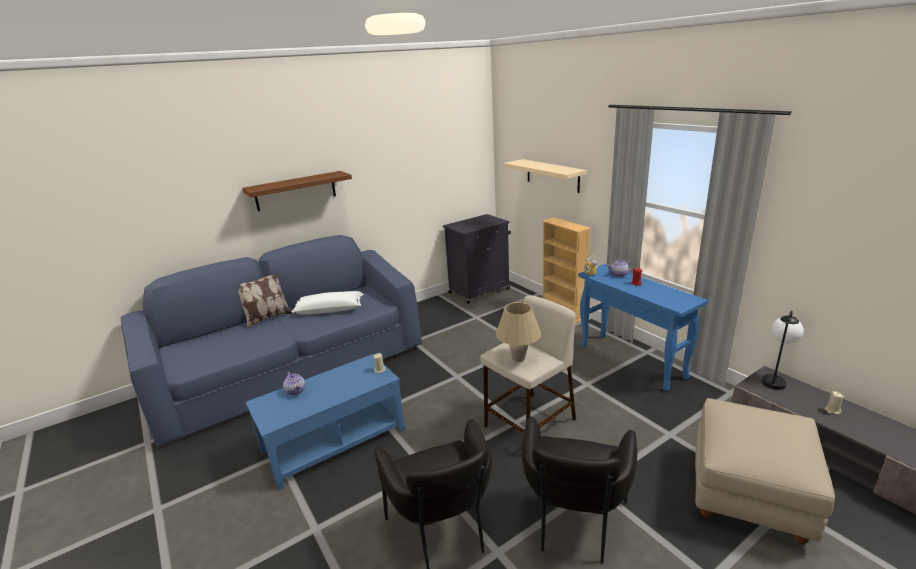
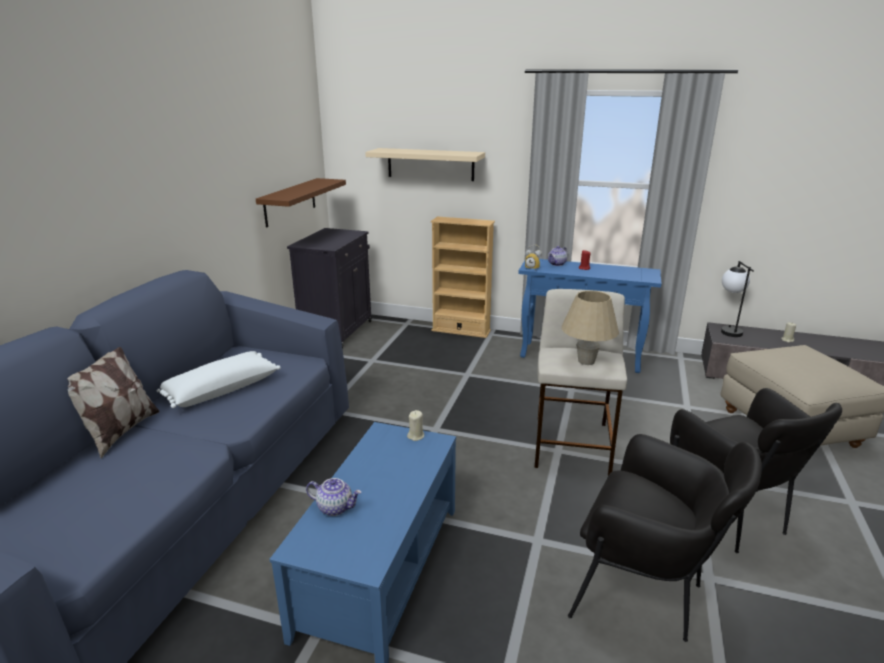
camera: 40 degrees left, 0 degrees up
(295, 191) = (109, 197): brown shelf -> brown shelf (290, 202)

